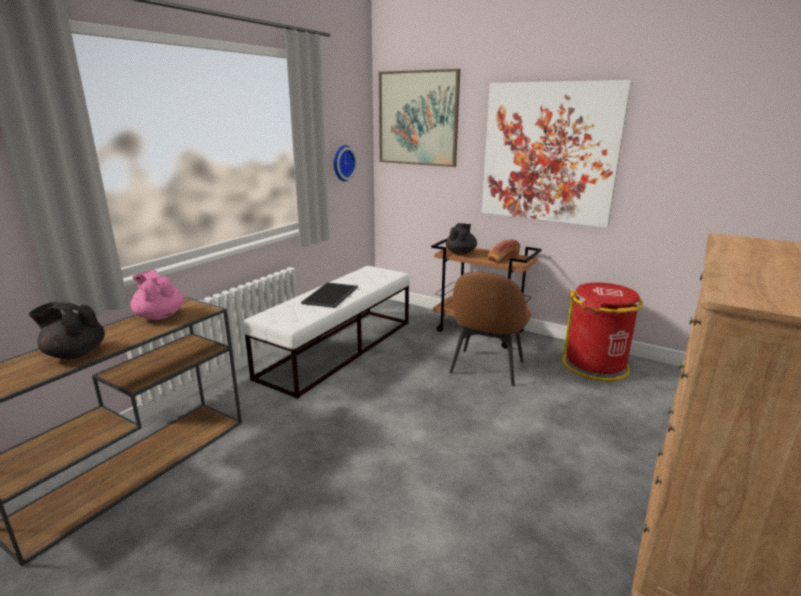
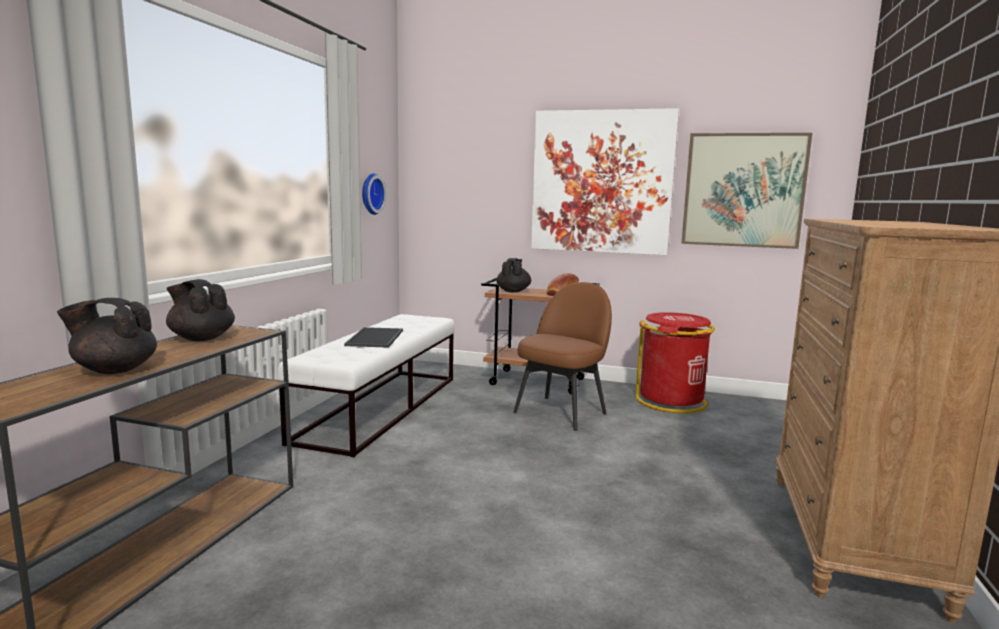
camera: 15 degrees left, 10 degrees down
(159, 316) = (201, 338): pink teapot -> black teapot
(418, 118) = (453, 149): picture -> picture (743, 190)
(486, 368) = (561, 412): brown chair -> brown chair turned 150 degrees counterclockwise

